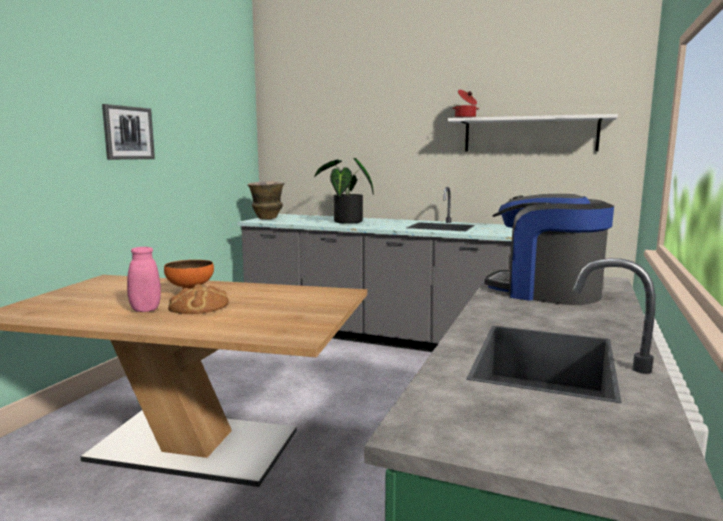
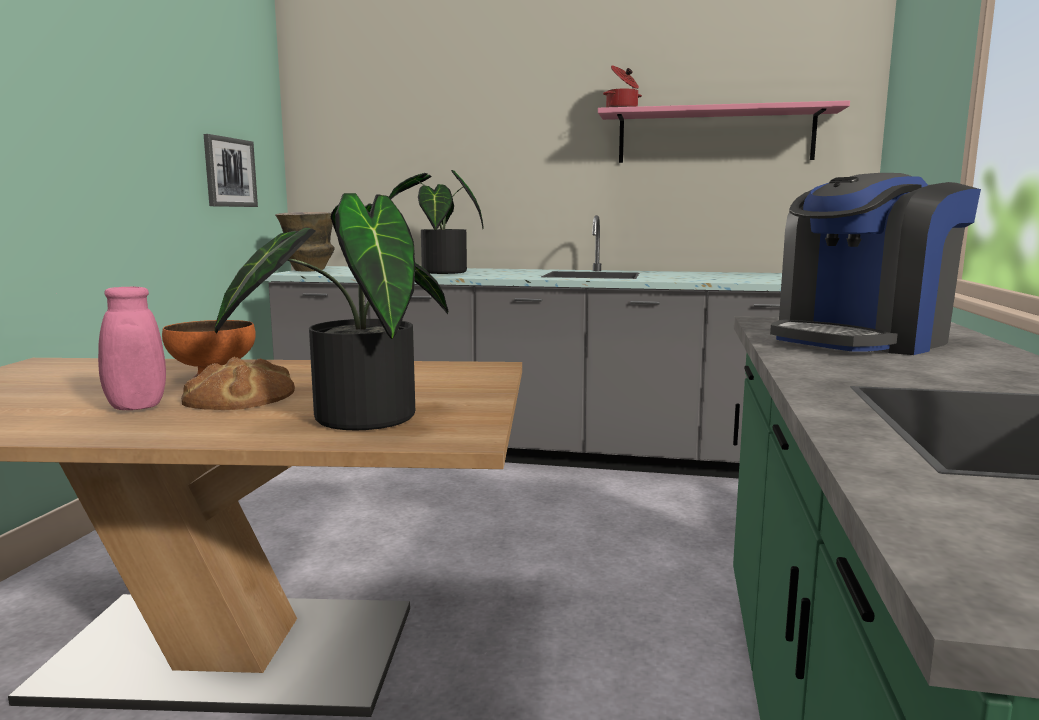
camera: 10 degrees left, 0 degrees up
(128, 133) = (69, 109): picture -> picture (229, 172)
(251, 322) = (353, 417): none -> potted plant
(530, 134) = (715, 136): white shelf -> pink shelf
(545, 291) = (861, 340): coffee machine -> coffee machine turned 60 degrees counterclockwise

